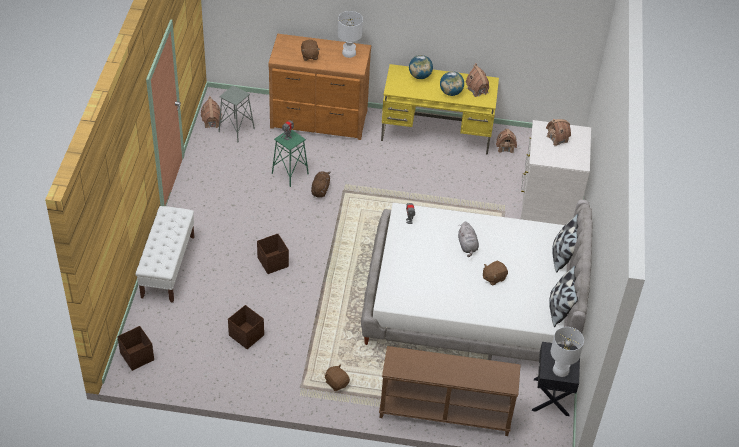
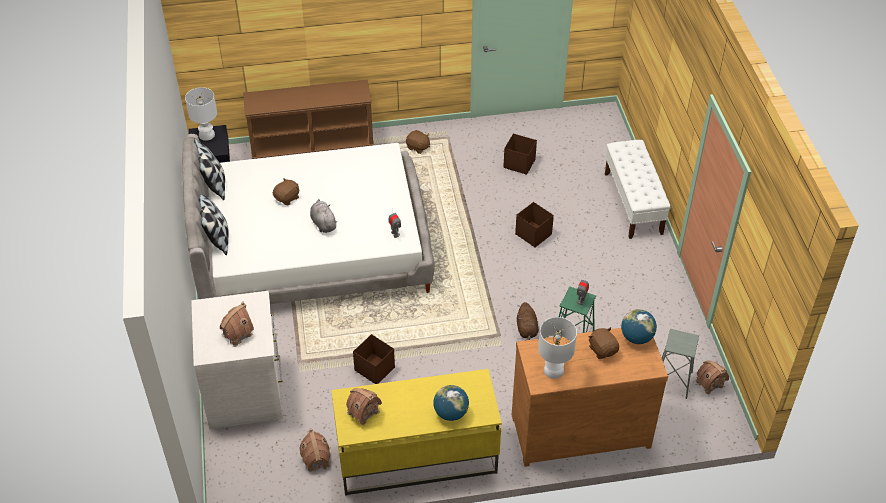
camera: 165 degrees right, 0 degrees up
(137, 357) = (603, 124): brown storage box -> brown storage box (374, 368)
(451, 92) = (399, 397): globe -> globe (636, 337)

